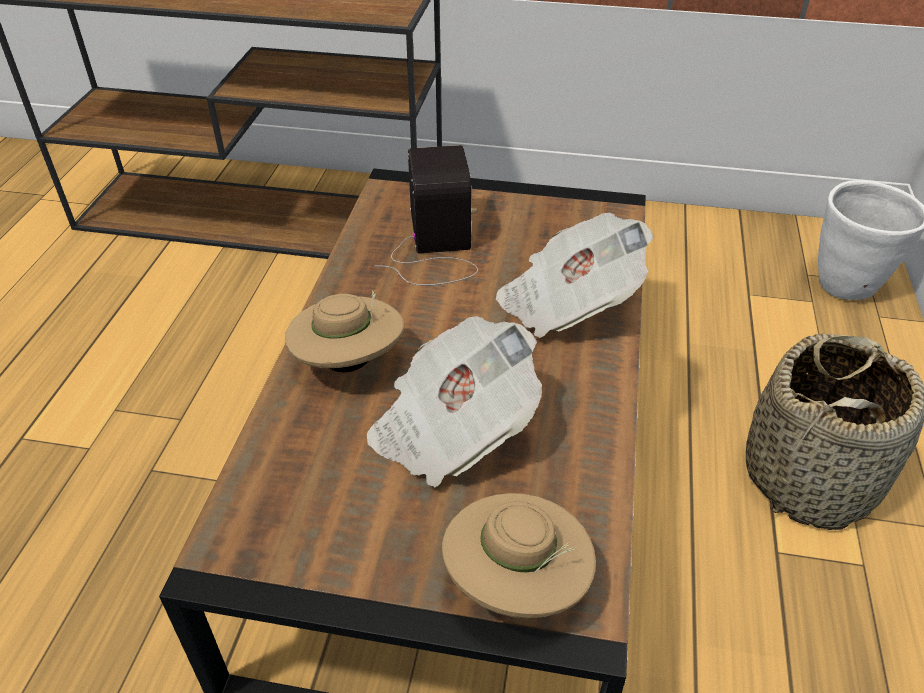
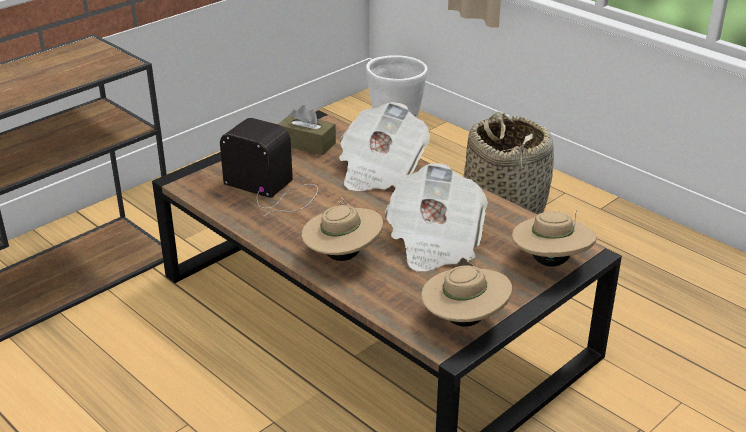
camera: 55 degrees left, 10 degrees down
(291, 546) = (464, 320): none -> beige hat
(559, 222) = (307, 144): none -> brown tissue box

